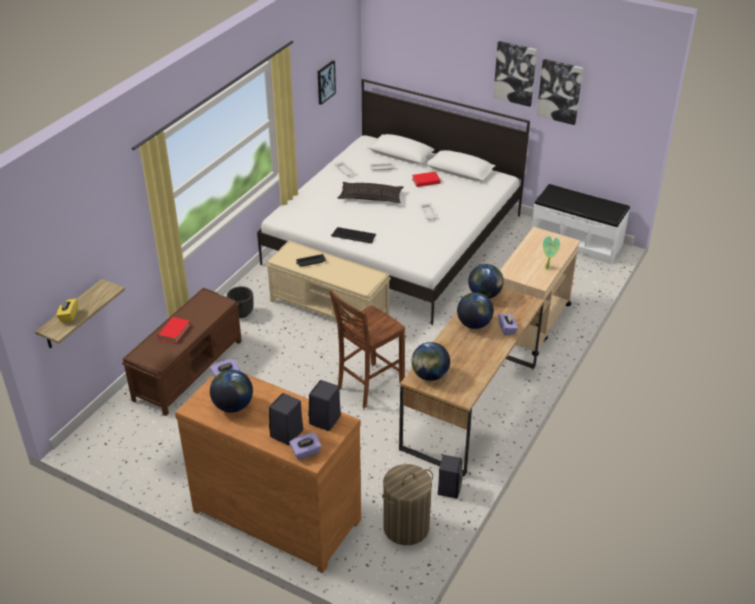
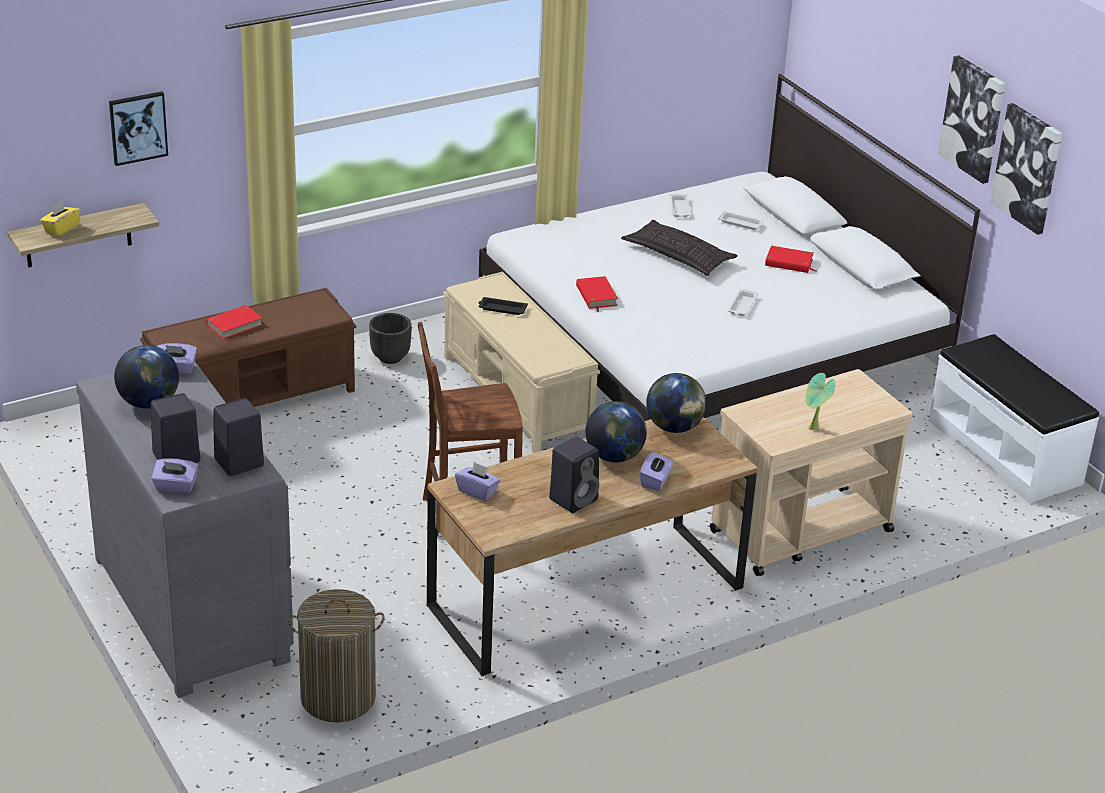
camera: 30 degrees right, 5 degrees down
(278, 513) = (194, 607): brown dresser -> grey dresser
(325, 82) = (686, 54): picture -> picture (138, 127)
(353, 236) = (596, 296): keyboard -> red book
(430, 375) = (477, 491): globe -> purple tissue box
(449, 488) = (445, 680): black speaker -> black speaker (574, 498)

